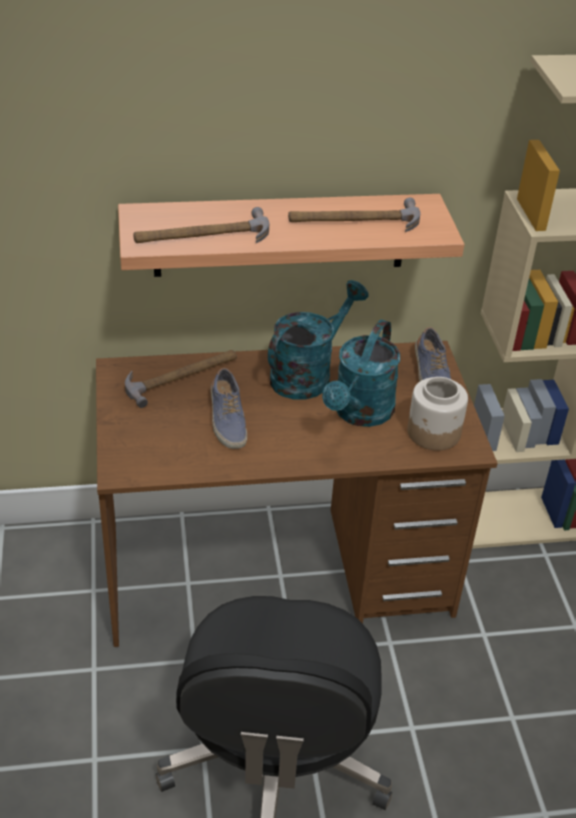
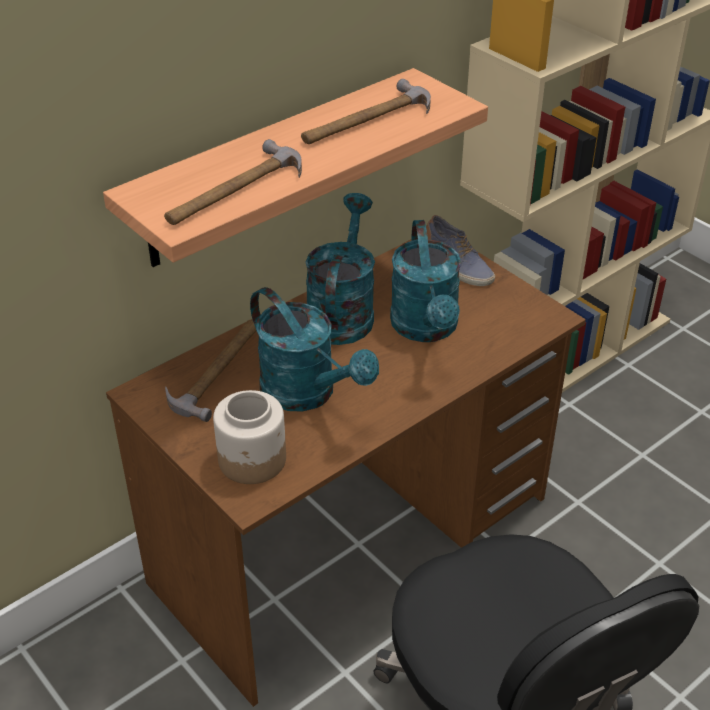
camera: 30 degrees left, 0 degrees up
(226, 420) = (308, 394): shoe -> turquoise watering can
(433, 433) = (508, 317): jar -> jar (252, 460)

